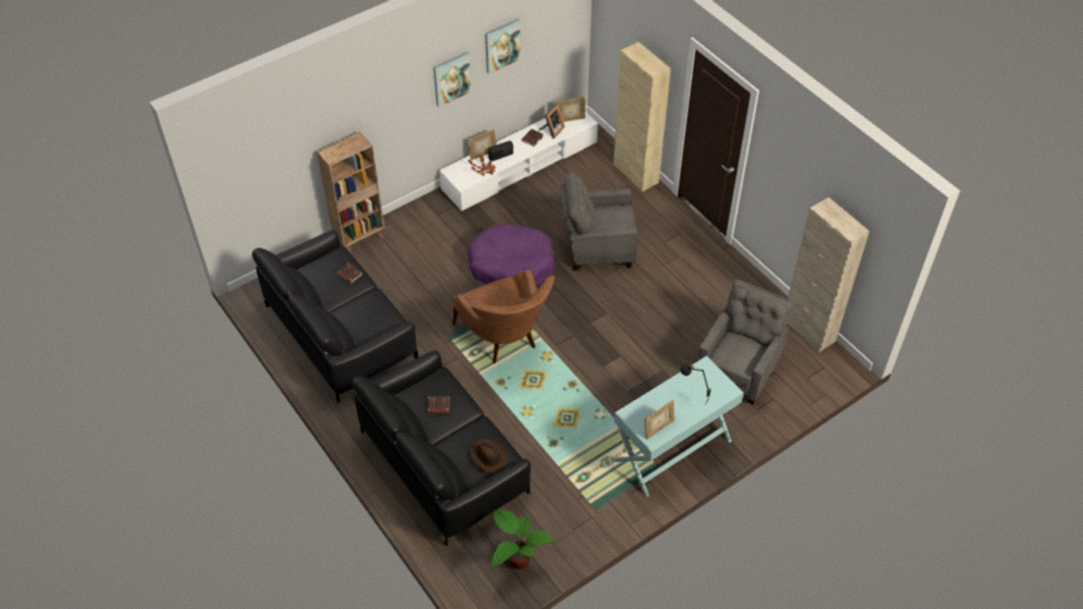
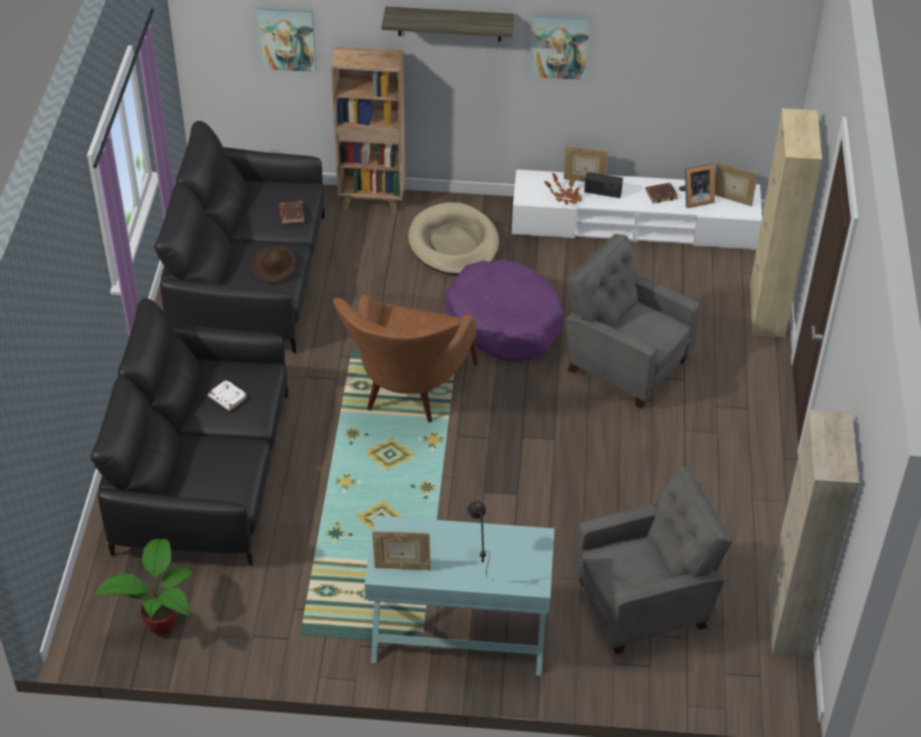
camera: 40 degrees right, 5 degrees down
(384, 98) = (449, 24): none -> shelf
(435, 236) = (453, 243): none -> beige dog bed
(438, 406) = (227, 397): brown book -> white book
(487, 457) = (217, 481): brown hat -> brown hat (273, 265)
(502, 45) = (649, 36): picture -> picture (286, 38)

